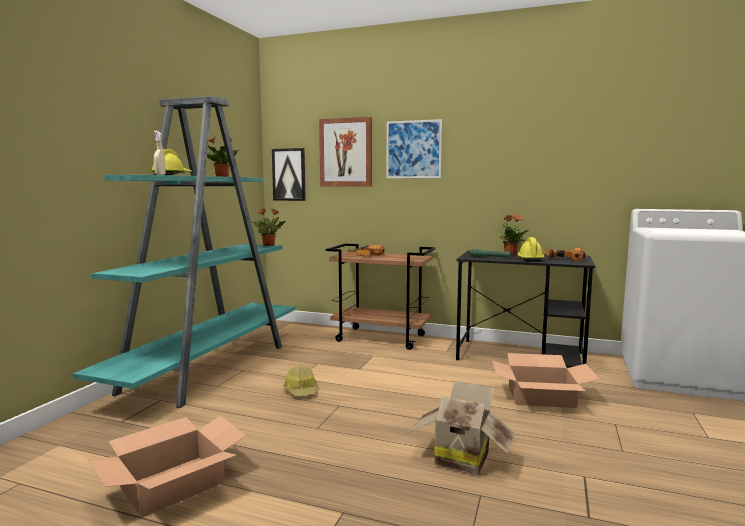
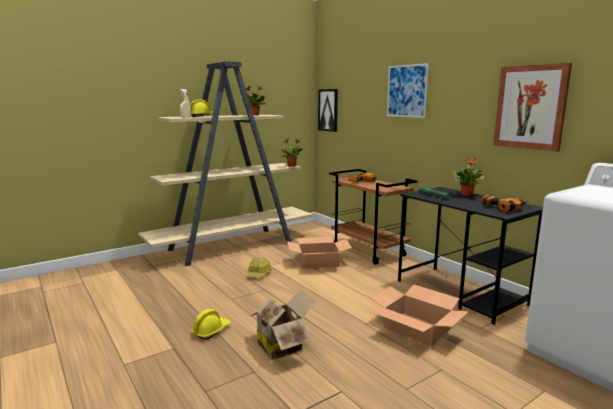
camera: 35 degrees right, 5 degrees up
(172, 484) = (129, 304): cardboard box -> cardboard box (318, 262)
(209, 367) = (233, 246): turquoise bookcase -> beige bookcase
(346, 152) = (362, 93): picture -> picture (530, 107)
(529, 259) = (464, 203): yellow hard hat -> yellow hard hat (211, 330)

